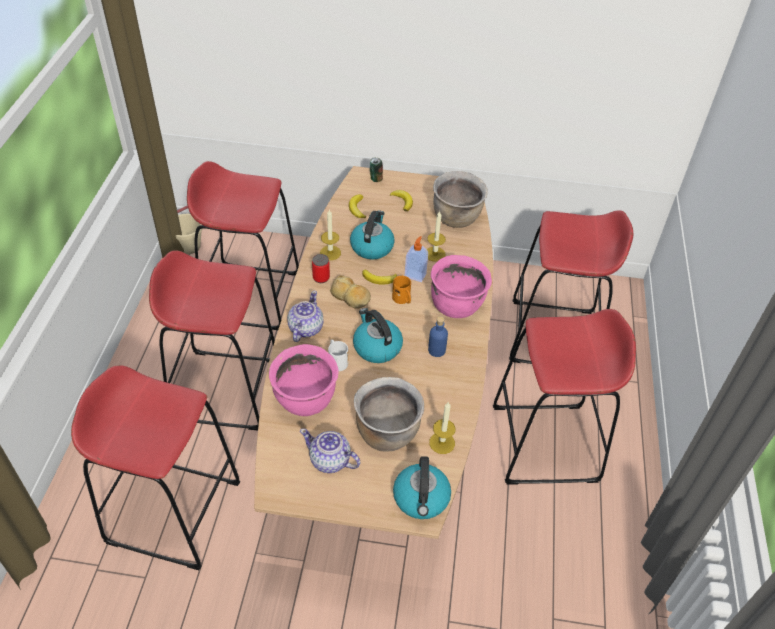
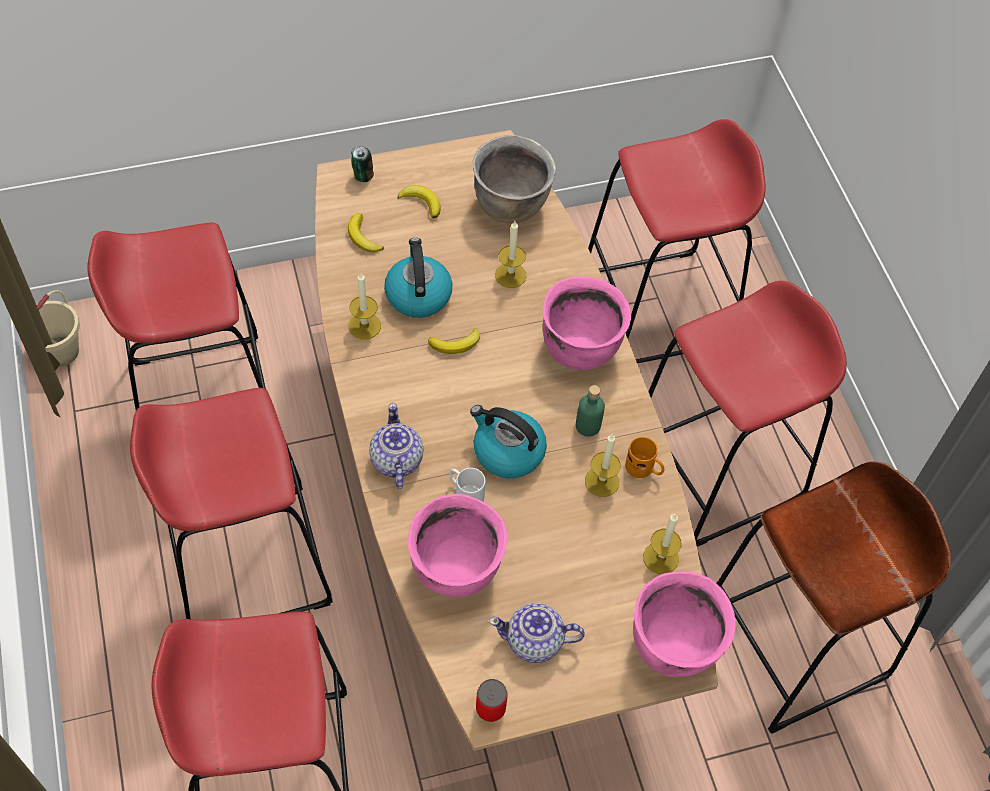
camera: 25 degrees left, 10 degrees up
(321, 278) = (373, 371): can -> can (490, 708)
(350, 297) = (431, 388): bread -> none
(386, 433) = (585, 572): brown cooking pot -> none
(403, 300) = (505, 365): orange mug -> orange mug (644, 469)
(415, 275) = (501, 319): soap dispenser -> none
(421, 499) = (674, 645): kettle -> pink cooking pot
(428, 384) = (602, 481): none -> candle
(436, 350) = (588, 426): blue bottle -> green bottle
(548, 572) = (794, 645): none -> brown stool

